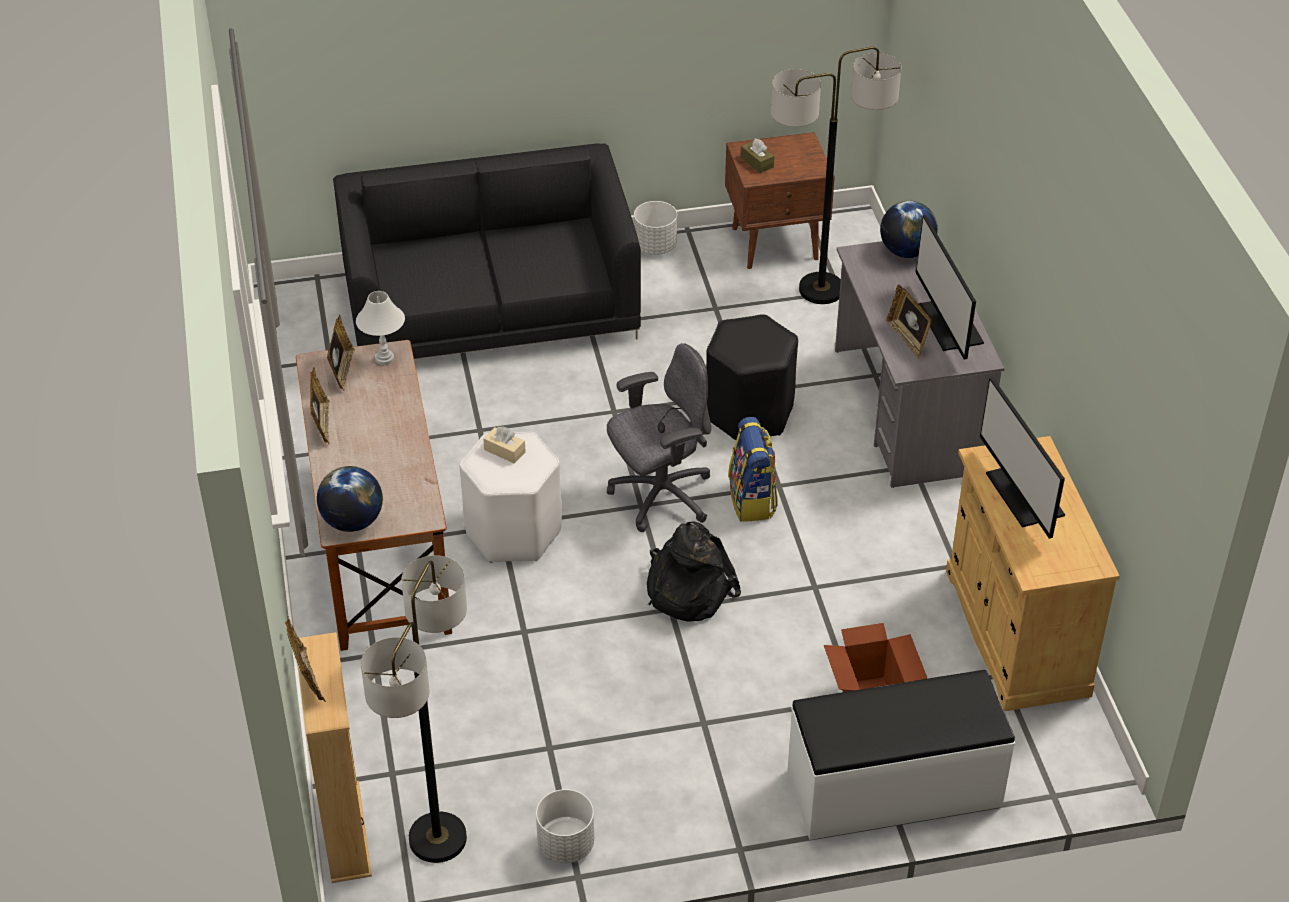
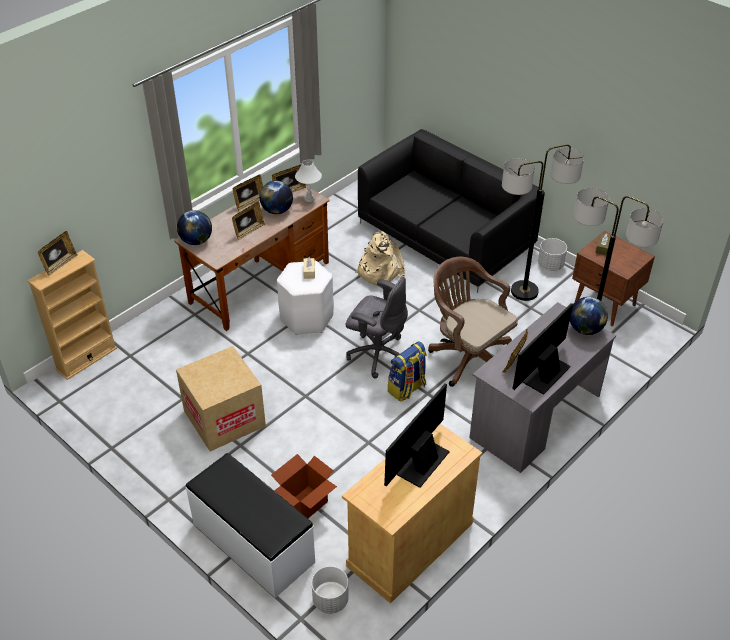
camera: 55 degrees right, 0 degrees up
(375, 404) = (277, 210): none -> globe
(391, 455) = (248, 231): none -> picture frame
(437, 839) = (102, 389): floor lamp -> floor lamp (524, 291)
(490, 409) = (378, 270): none -> beige backpack
(566, 844) = (128, 434): white planter -> white planter (331, 600)
(635, 717) = (224, 418): none -> cardboard box
(687, 590) = (323, 395): black backpack -> none
(748, 413) = (468, 357): black stool -> brown office chair

